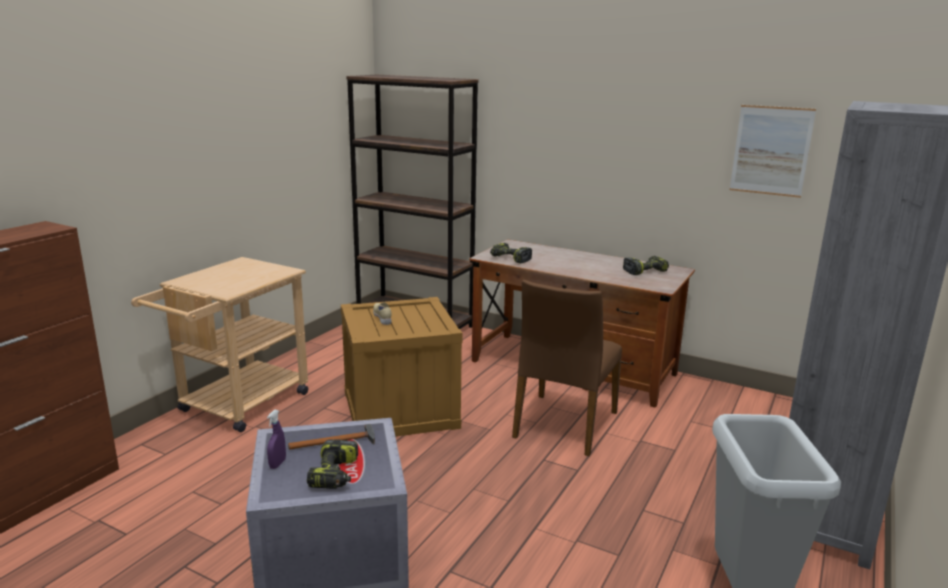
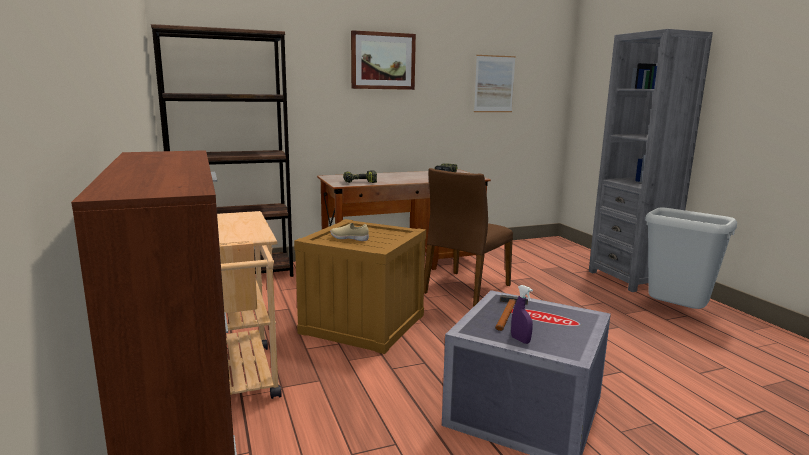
camera: 50 degrees left, 5 degrees down
(335, 474) = (561, 326): power drill -> none
(564, 424) = (465, 289): brown chair -> brown chair turned 60 degrees clockwise
(597, 110) = (383, 61): none -> picture

